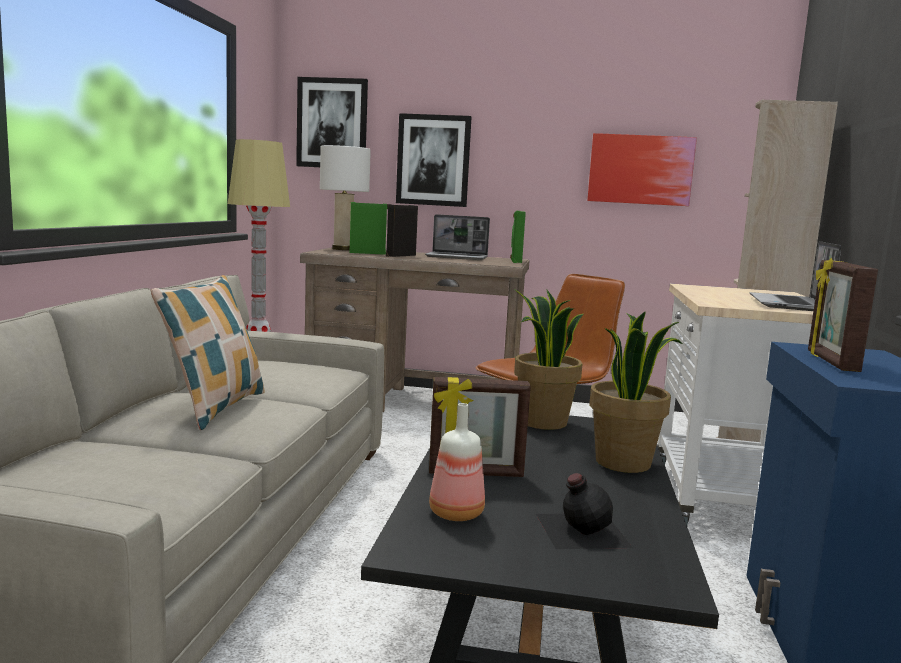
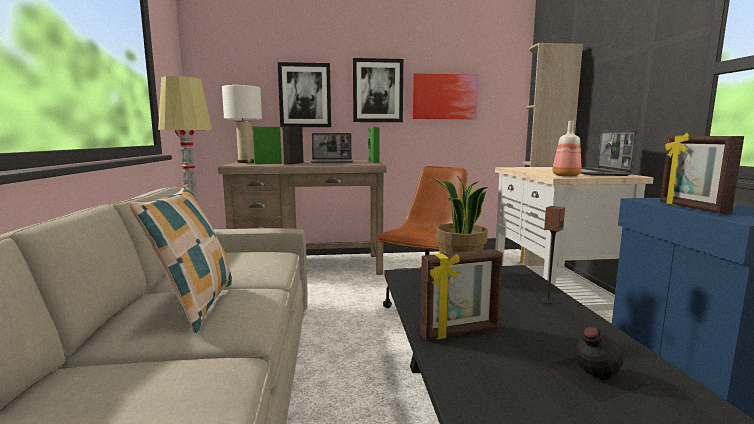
camera: 15 degrees left, 0 degrees up
(332, 123) = (226, 70): picture -> picture (377, 91)
(454, 513) = (484, 381): bottle -> bottle (565, 176)
(624, 463) = (547, 301): potted plant -> speaker

